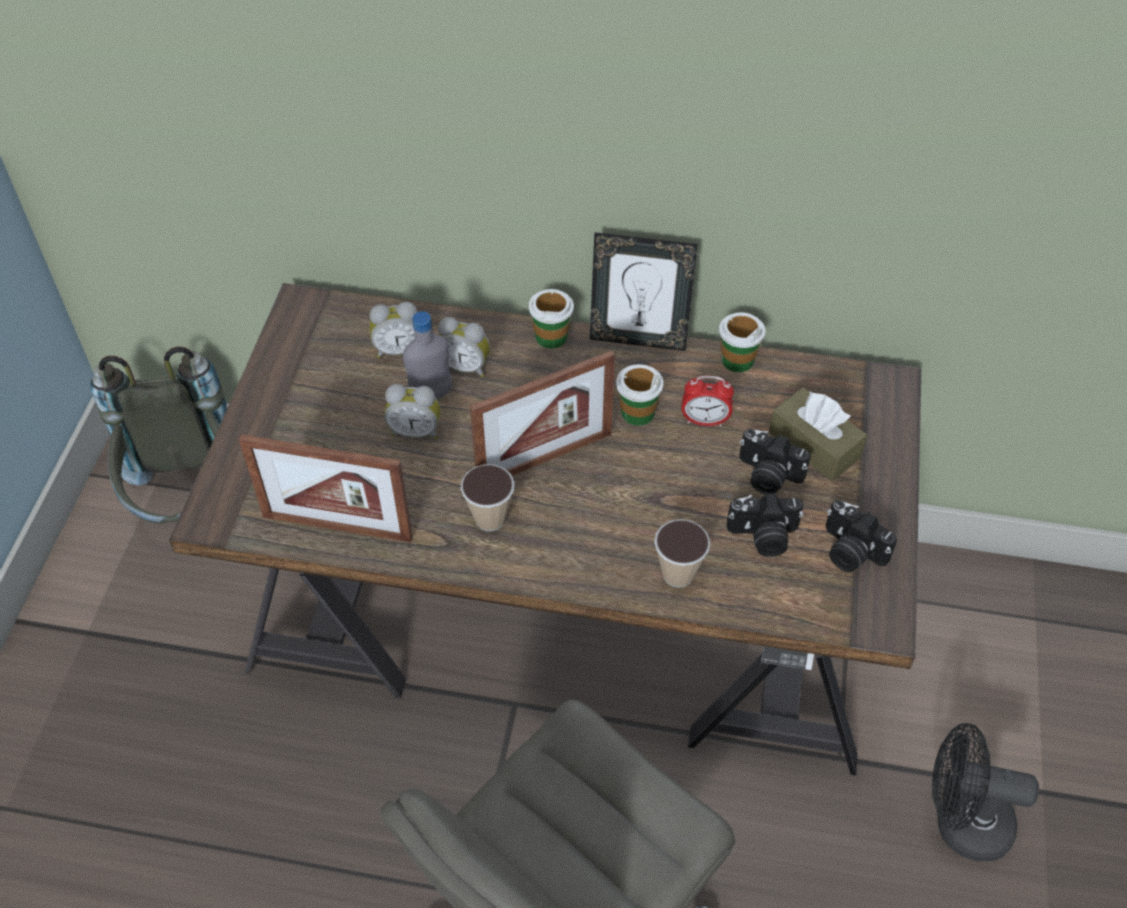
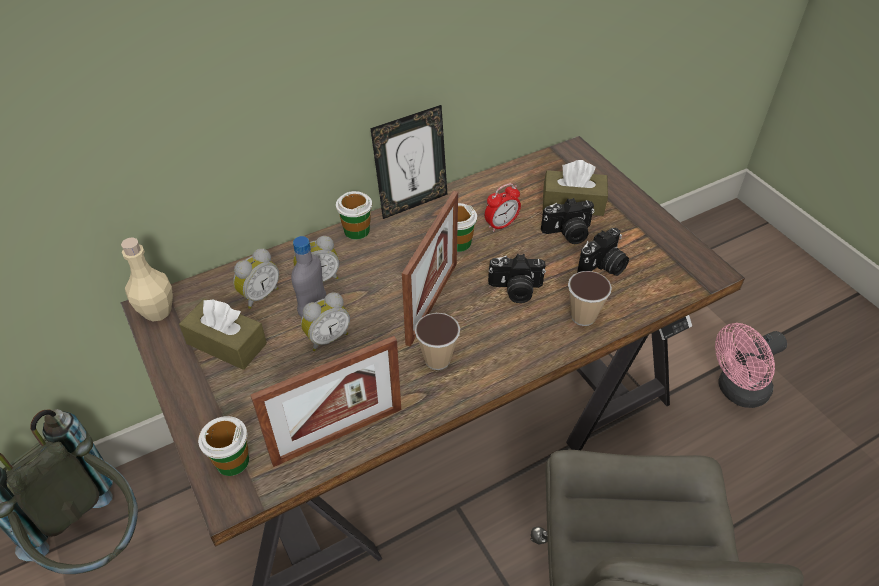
camera: 40 degrees left, 5 degrees down
(303, 311) = (157, 311): none -> beige bottle
(329, 379) = (226, 343): none -> brown tissue box
(737, 360) = (482, 183): cup -> cup (232, 461)
(849, 552) = (653, 246): camera -> camera (515, 290)
(960, 822) = (736, 391): black fan -> pink fan

